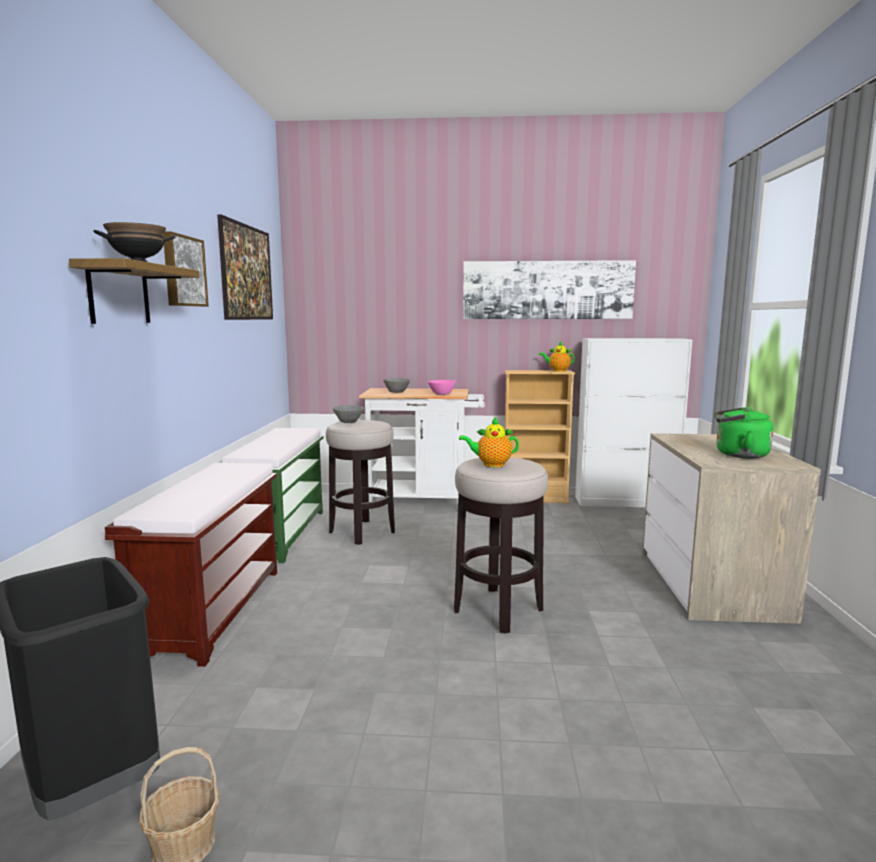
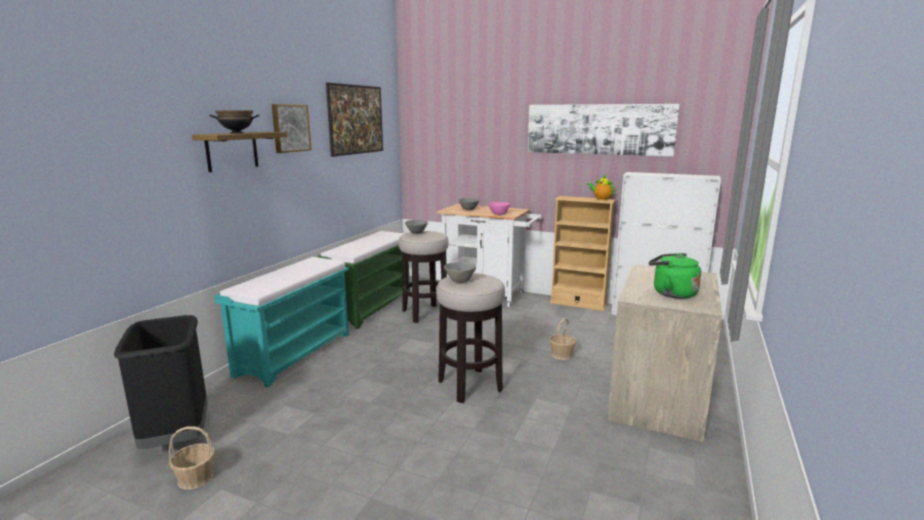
camera: 20 degrees right, 5 degrees up
(213, 610) = (295, 353): brown bench -> turquoise bench
(491, 464) = (461, 280): teapot -> grey bowl
(570, 556) = (562, 355): none -> basket

